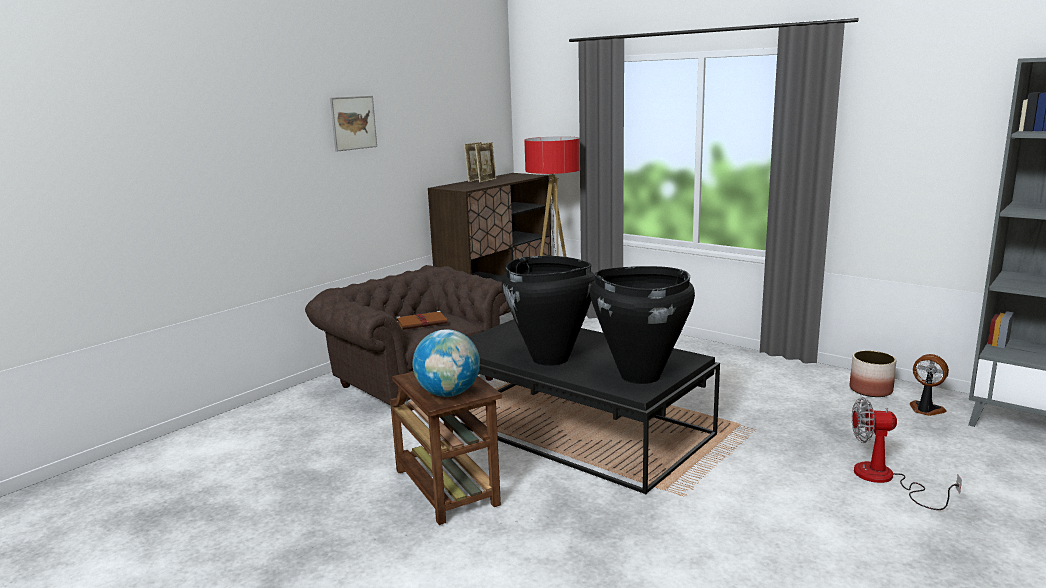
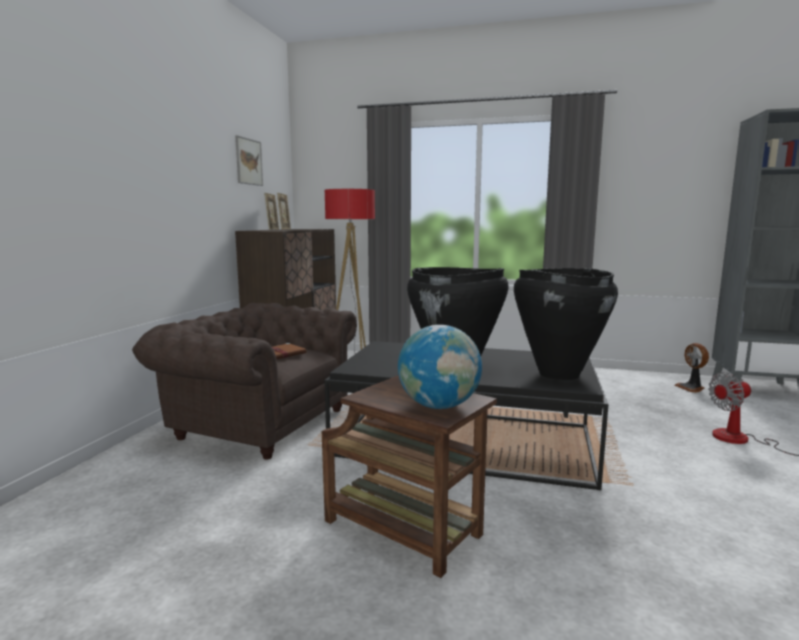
camera: 25 degrees left, 5 degrees down
(353, 123) = (170, 148): picture -> picture (248, 161)
(871, 390) = (640, 380): planter -> none
(925, 410) = (691, 388): fan -> fan turned 120 degrees counterclockwise

